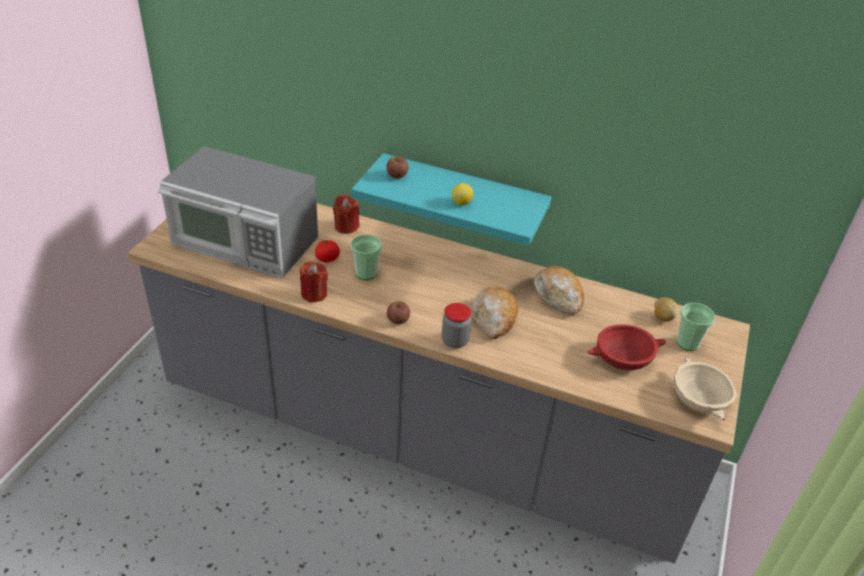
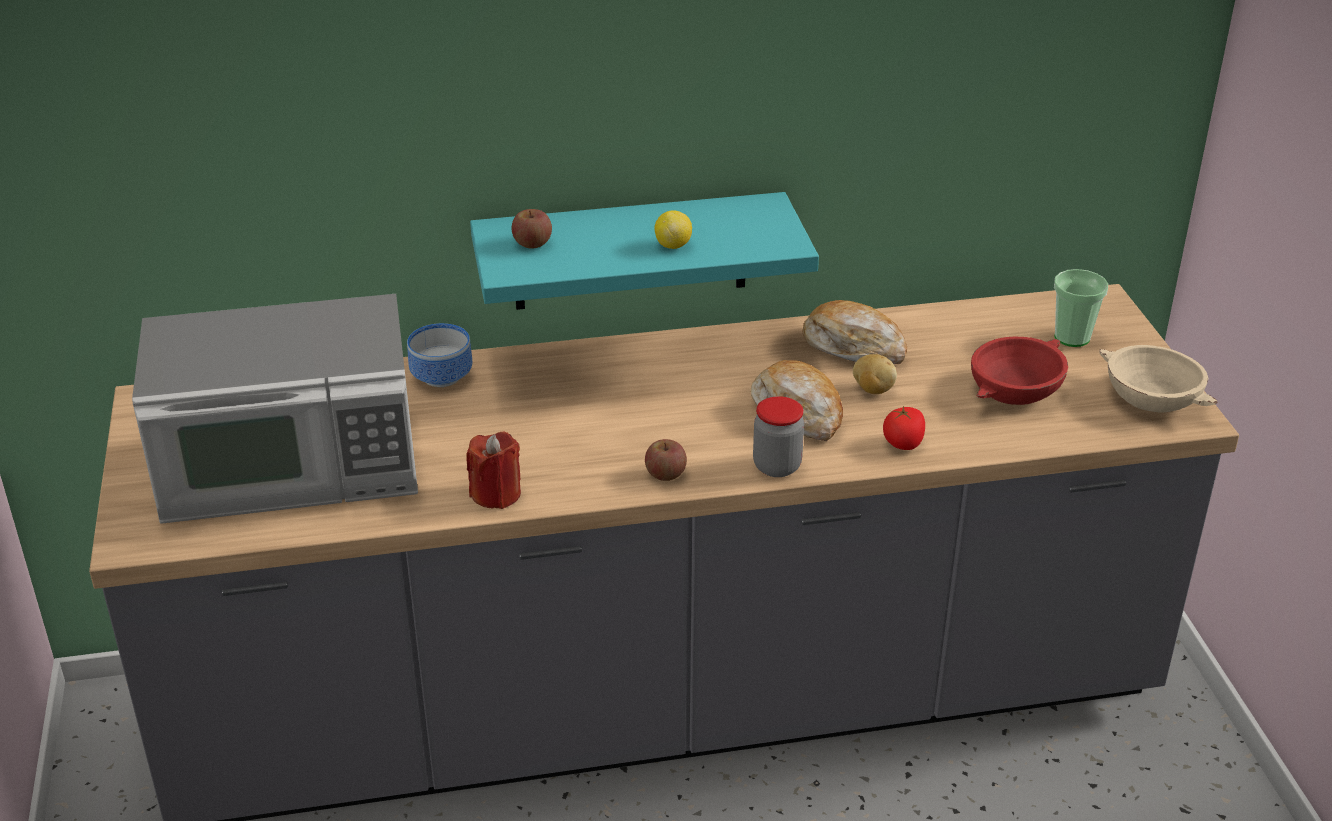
camera: 30 degrees left, 5 degrees down
(327, 259) = (461, 436): tomato -> tomato (903, 443)
(346, 226) = (439, 377): red candle -> bowl
(366, 273) = (546, 431): cup -> none
(662, 317) = (1010, 318): potato -> potato (872, 389)

